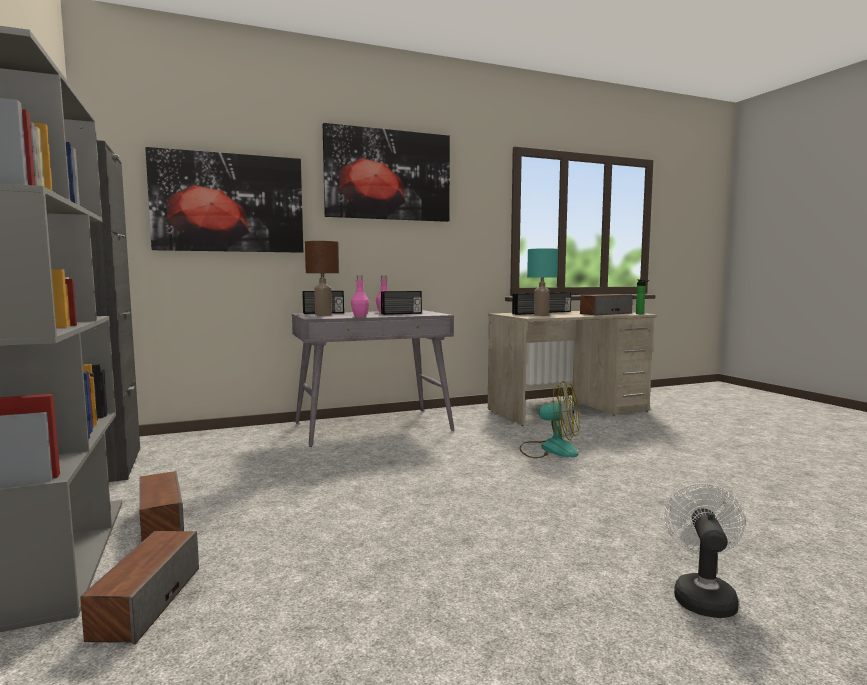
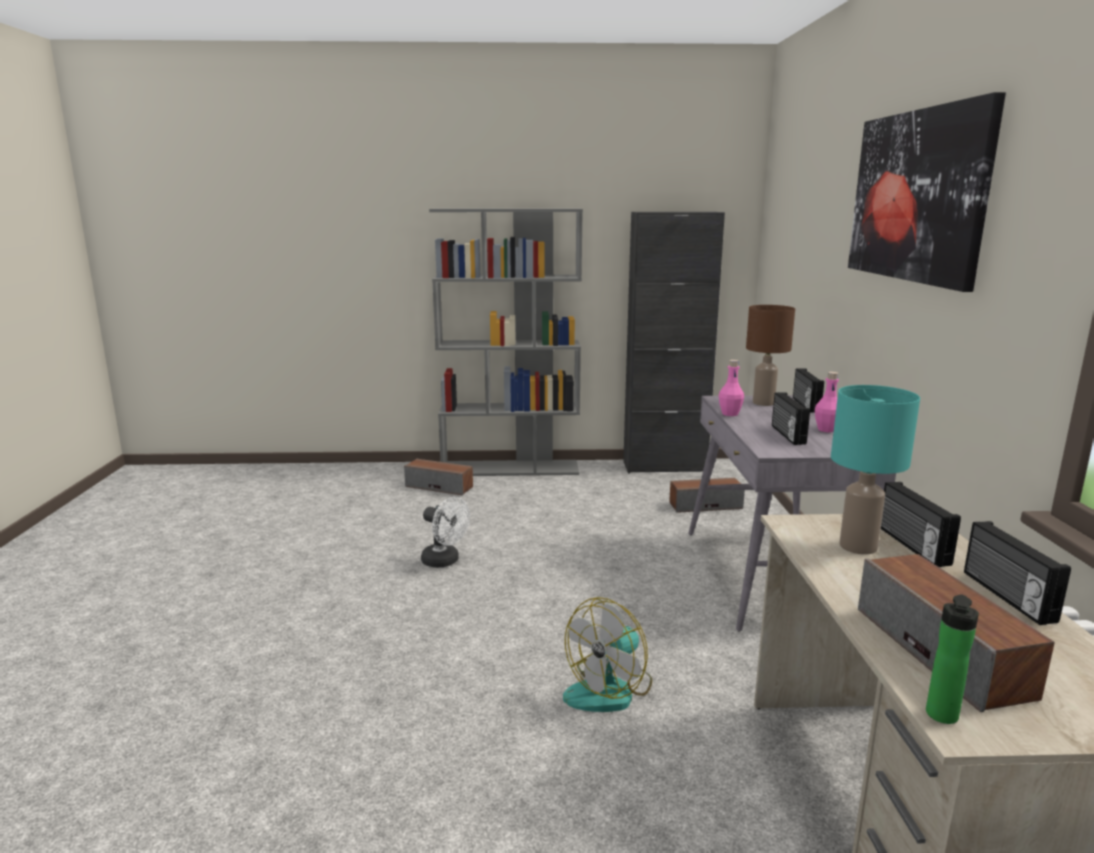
camera: 110 degrees right, 10 degrees up
(160, 520) = (540, 485): speaker -> speaker (705, 505)
(228, 203) = (807, 245): picture -> none
(702, 596) = (244, 636): white fan -> white fan (445, 561)

